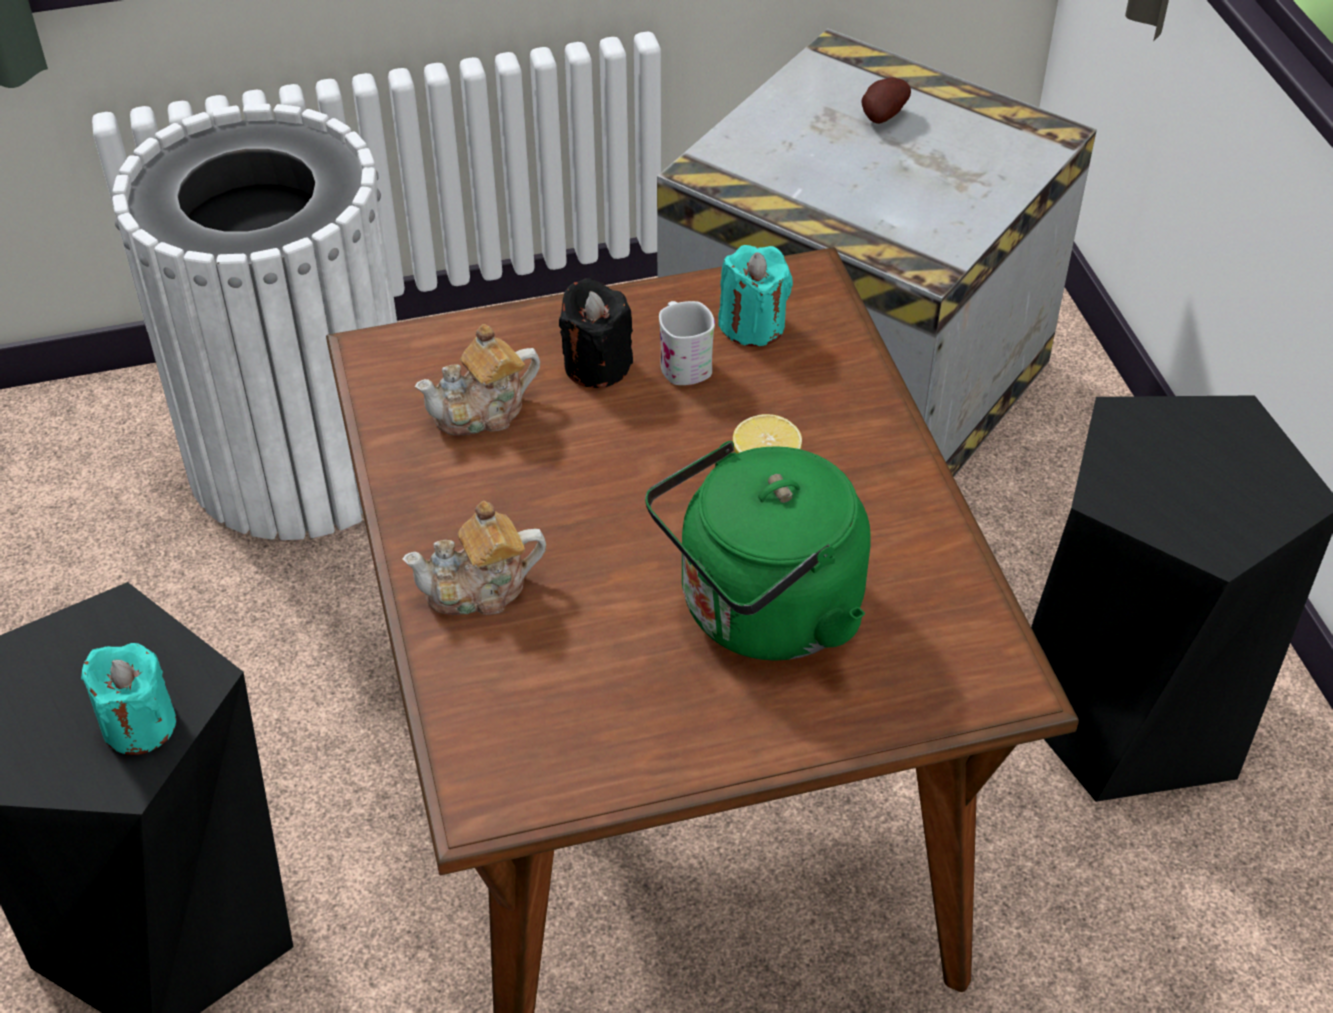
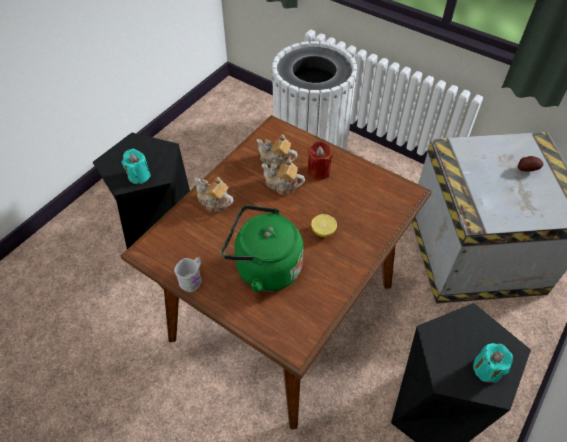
camera: 50 degrees right, 5 degrees up
(566, 446) = (282, 185): none -> teapot
(597, 365) = (319, 171): black candle -> red candle
(682, 362) = (341, 188): white mug -> white mug (193, 279)
(752, 325) = (374, 193): turquoise candle -> turquoise candle (487, 369)

